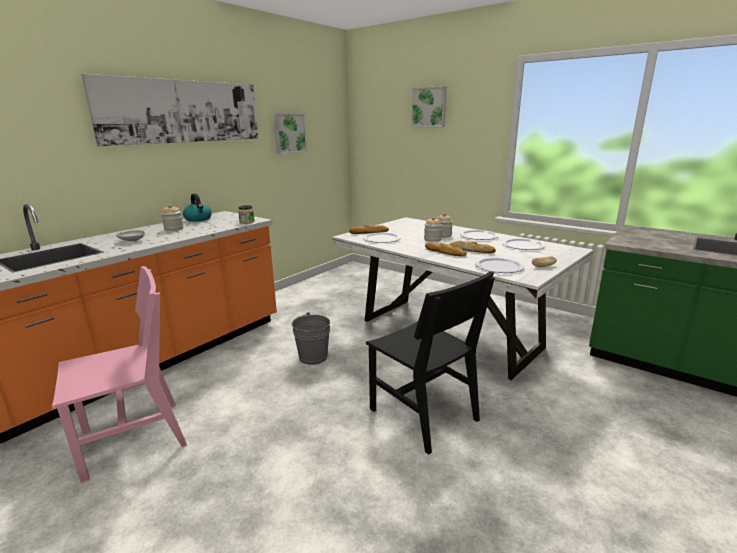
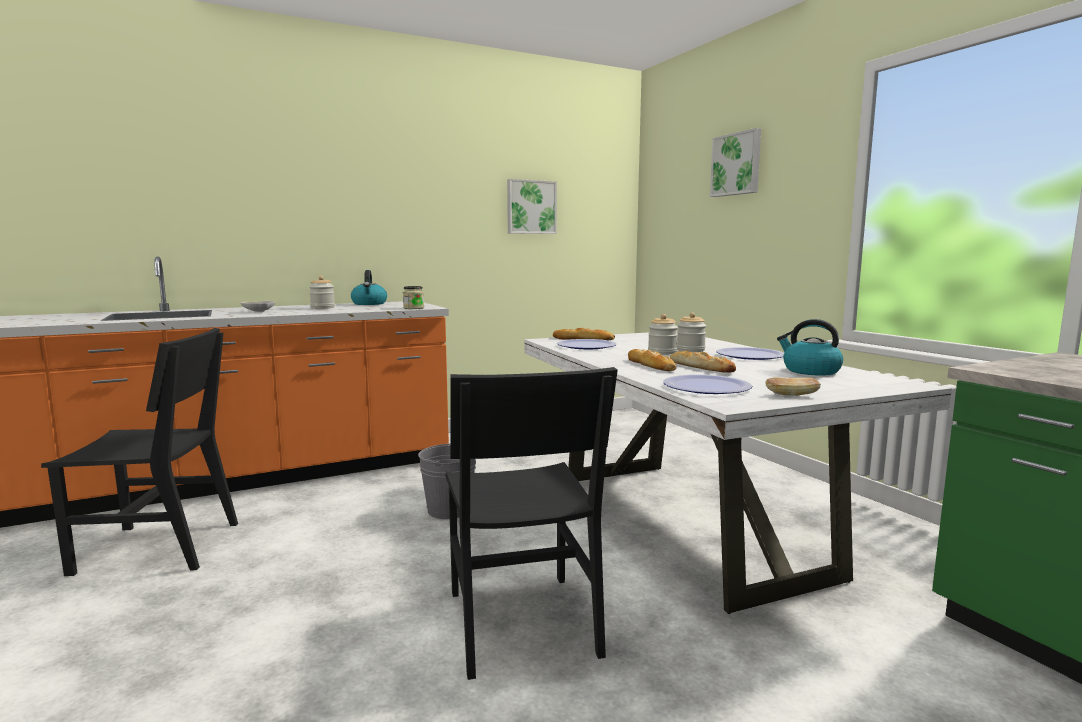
camera: 25 degrees right, 10 degrees down
(134, 438) = (158, 548): pink chair -> black chair
(183, 111) = (374, 169): picture -> none
(523, 245) = (810, 371): plate -> kettle

